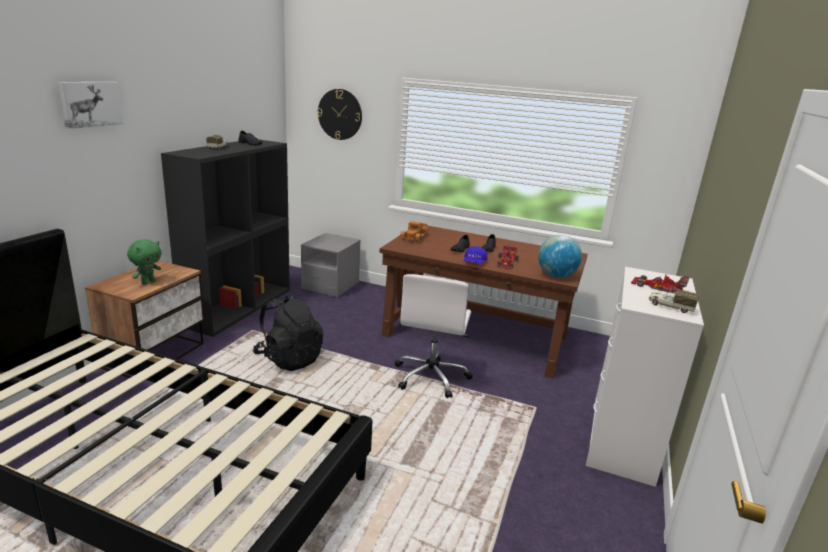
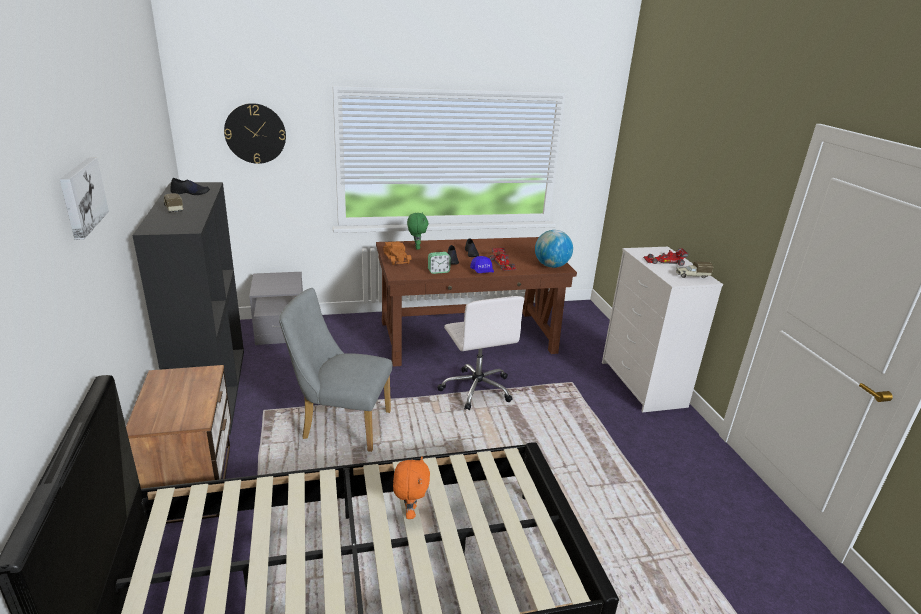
camera: 35 degrees left, 5 degrees up
(148, 282) = (189, 400): green plush toy -> green plush toy (416, 247)
(196, 417) = (410, 512): none -> orange plush toy
(289, 359) = (340, 424): black backpack -> grey chair
(434, 253) = (438, 271): none -> alarm clock

